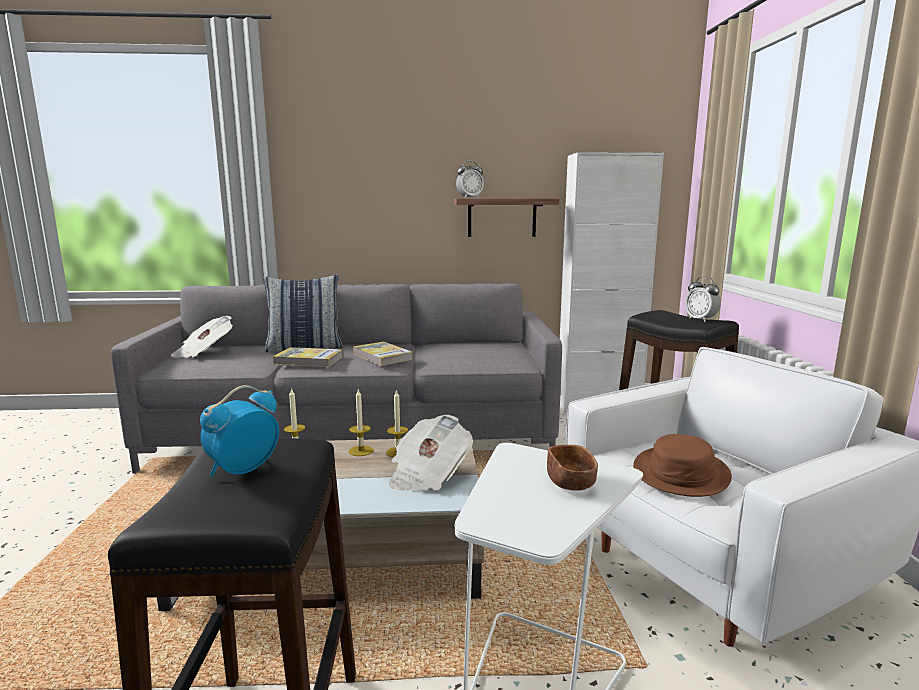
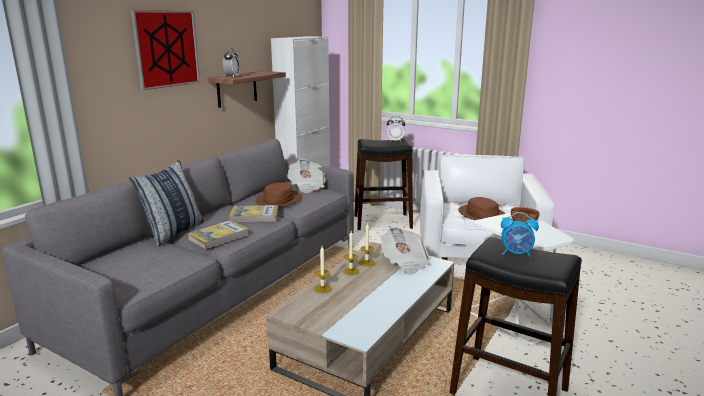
camera: 55 degrees left, 5 degrees up
(204, 352) = (108, 267): newspaper -> newspaper (307, 186)
(242, 470) = (516, 254): alarm clock -> alarm clock turned 60 degrees counterclockwise
(398, 161) = (166, 49): none -> picture
(446, 352) = (278, 200): none -> brown hat

